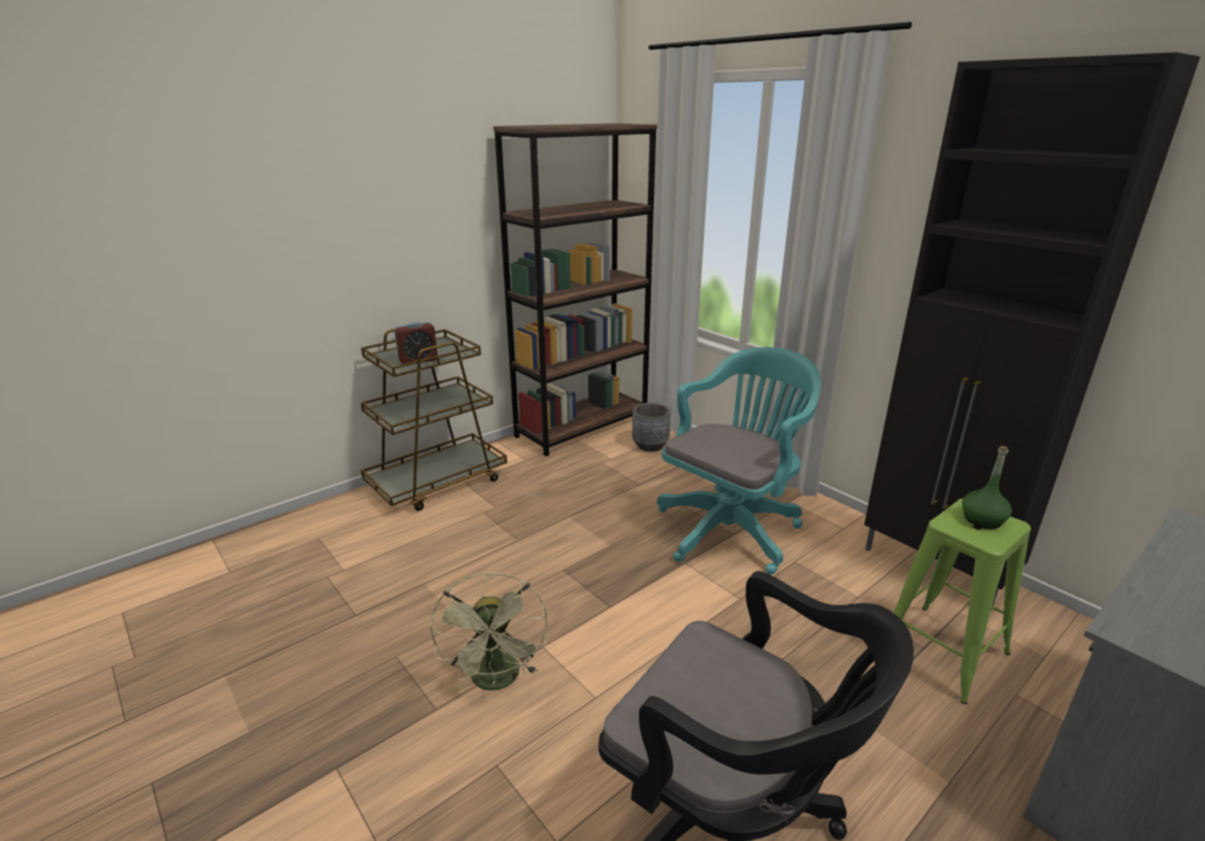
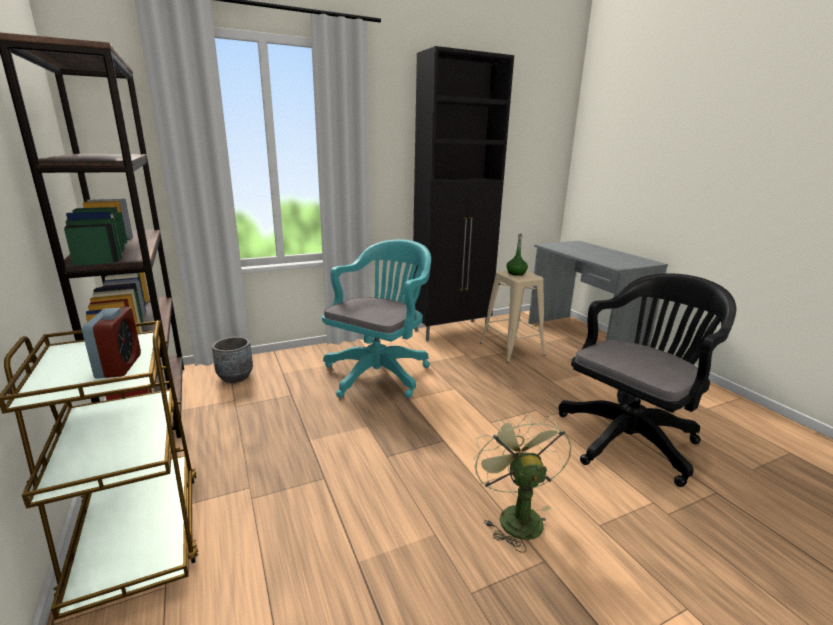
camera: 75 degrees left, 5 degrees down
(497, 681) = (515, 515): green fan -> green fan turned 105 degrees counterclockwise
(732, 528) = (380, 372): turquoise office chair -> turquoise office chair turned 60 degrees clockwise
(941, 652) = (511, 349): green stool -> beige stool

